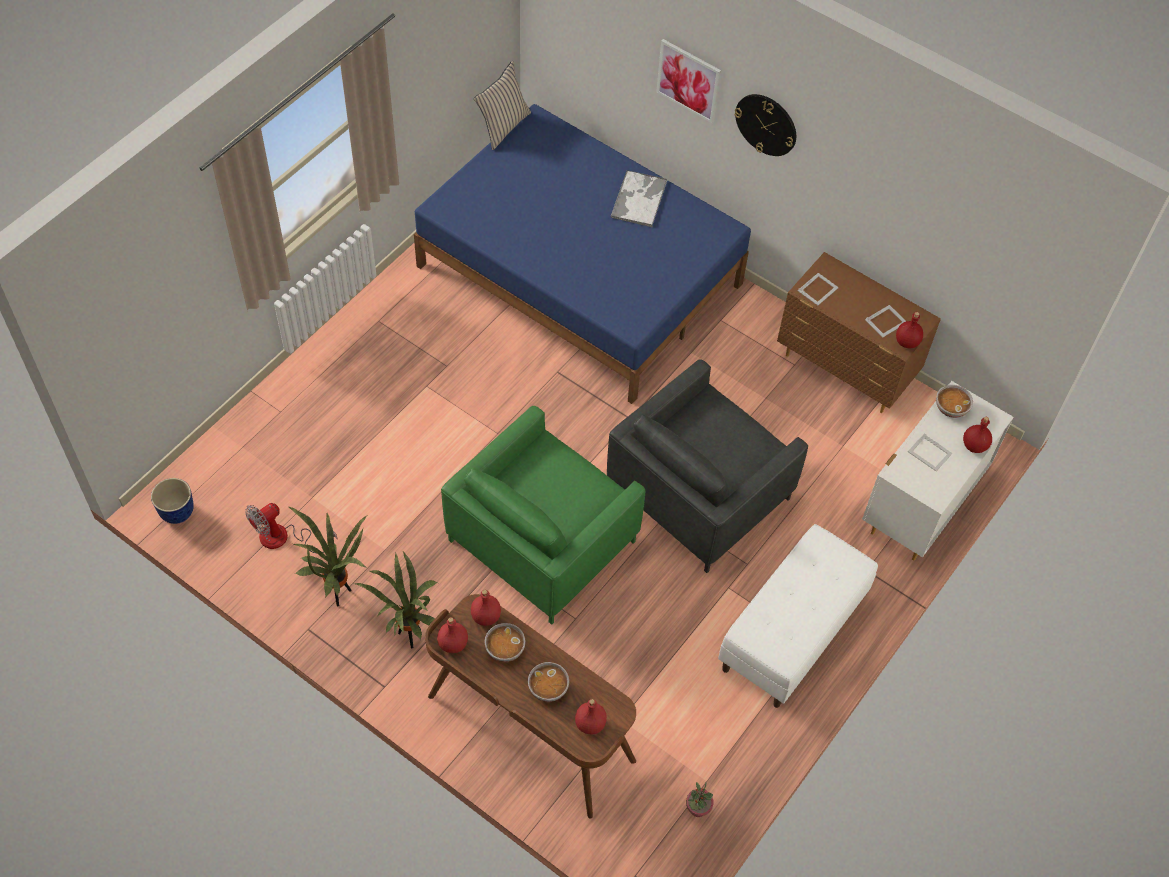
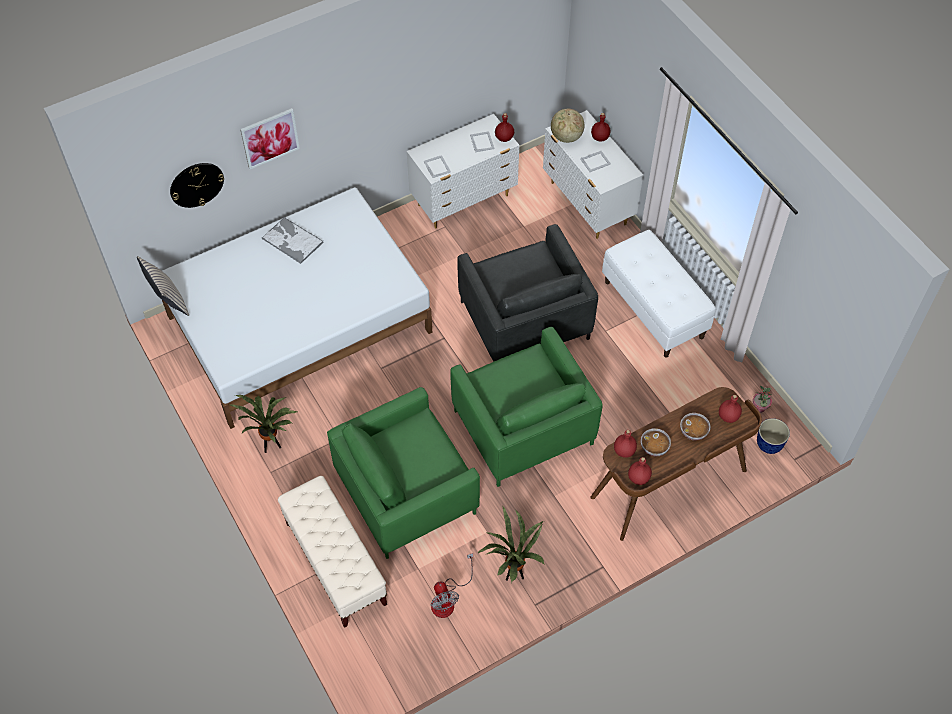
camera: 65 degrees left, 0 degrees up
(178, 513) = (388, 673): planter -> planter (769, 444)
(290, 418) = (335, 563): none -> beige bench
(404, 452) = (405, 492): none -> green armchair
(409, 638) = (569, 538): potted plant -> potted plant (272, 447)
(580, 275) = (299, 323): blue bed -> white bed
(766, 124) = (337, 111): wall clock -> wall clock (196, 184)
(845, 370) = (464, 200): brown dresser -> white dresser
(950, 408) = (566, 137): bowl -> globe

